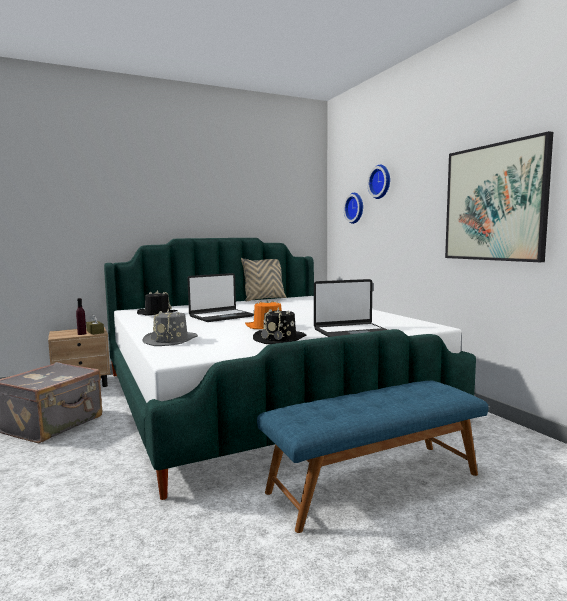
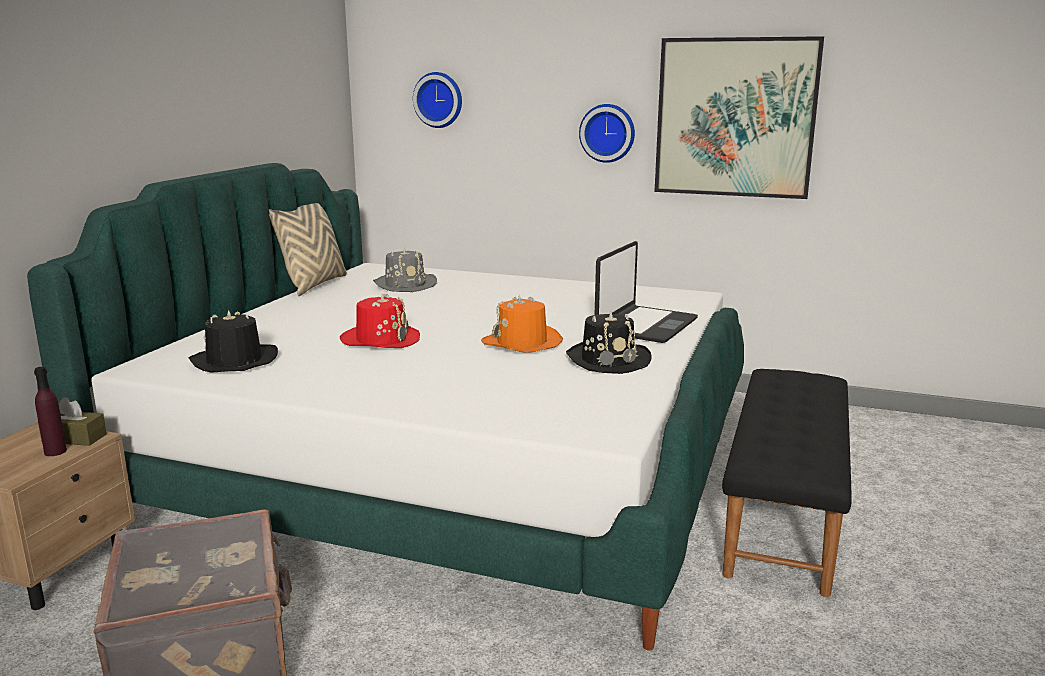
camera: 45 degrees left, 10 degrees up
(171, 340) = (481, 407): grey hat -> grey hat (405, 285)
(221, 316) = (380, 340): laptop -> red hat
(374, 482) = (782, 512): blue bench -> black bench
(381, 182) = (505, 60): wall clock -> wall clock (608, 133)

